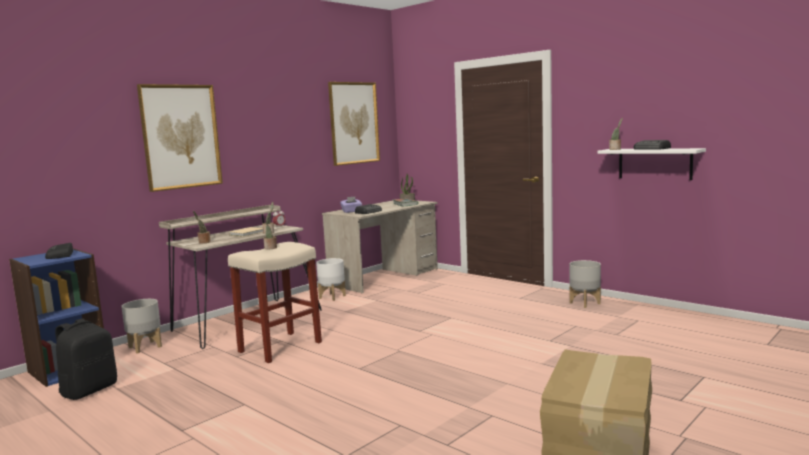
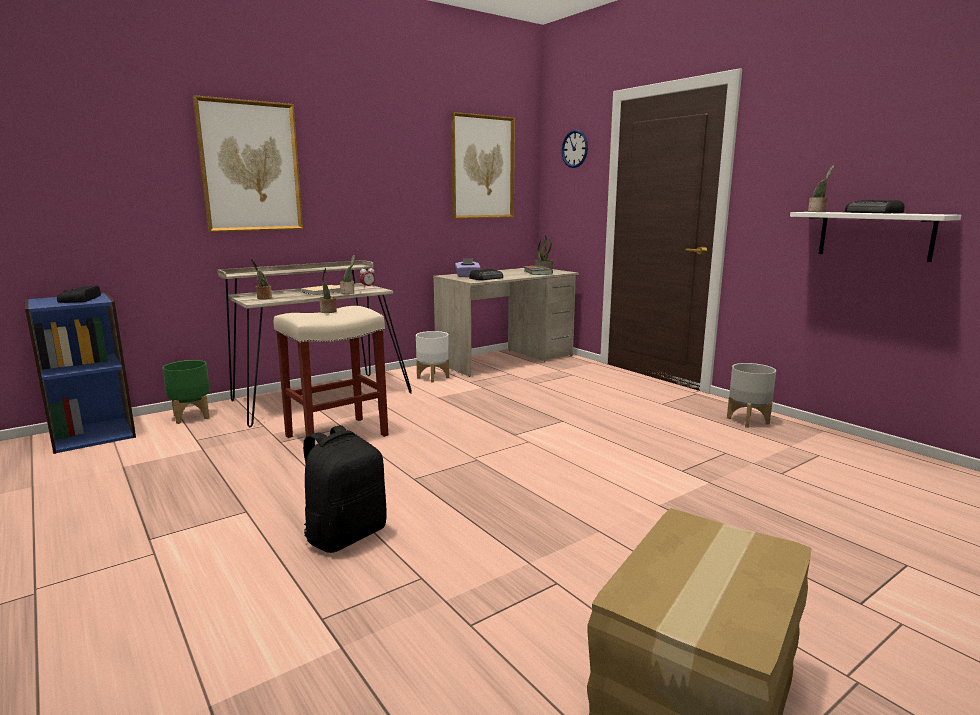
camera: 10 degrees right, 5 degrees up
(89, 390) = (92, 465): black backpack -> black backpack (346, 535)
(145, 347) = (191, 416): grey planter -> green planter
(425, 105) = (575, 149): none -> wall clock

